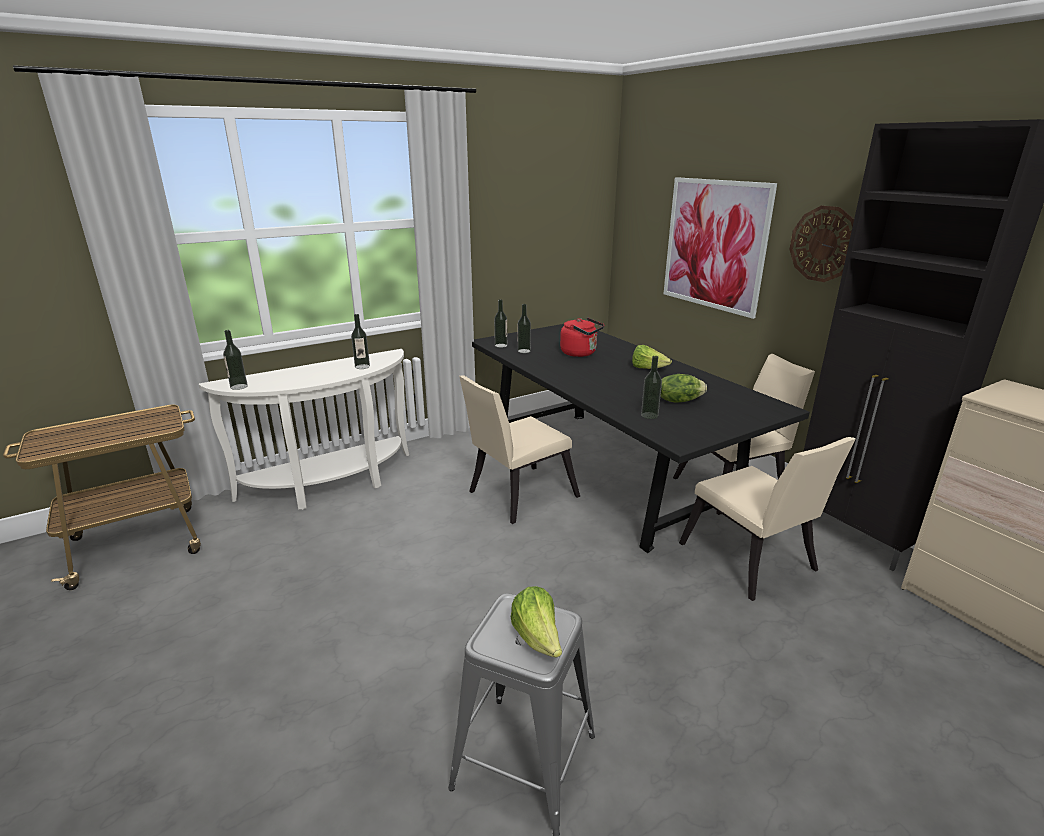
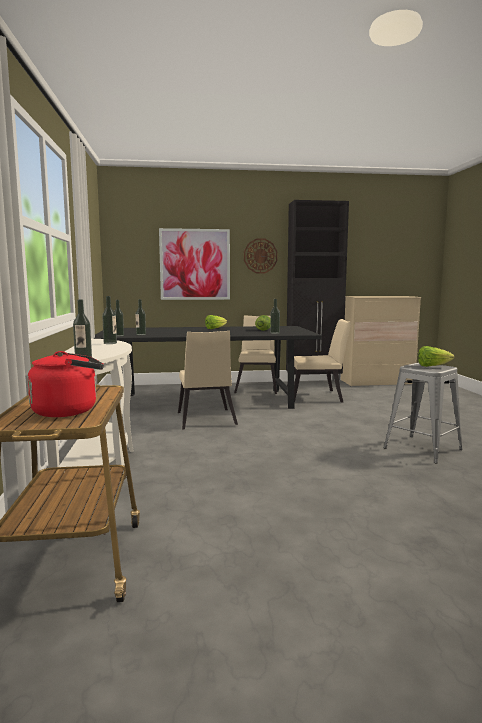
camera: 65 degrees left, 15 degrees down
(580, 353) = (169, 331): red kettle -> red kettle (69, 411)

